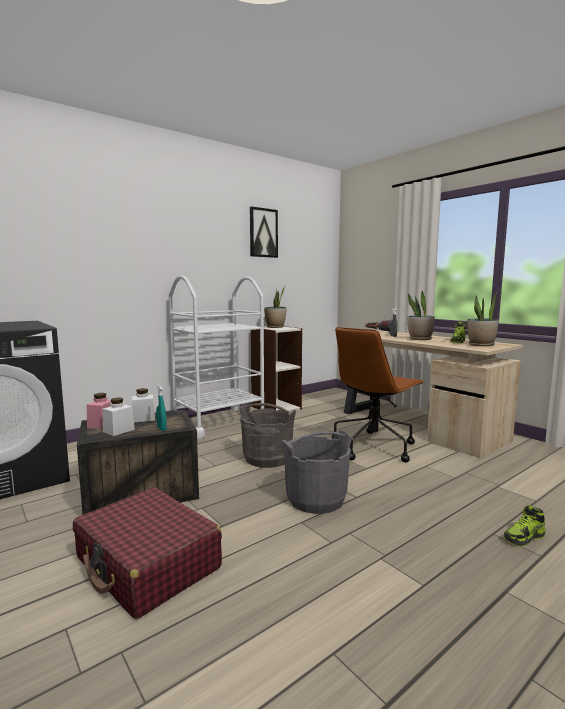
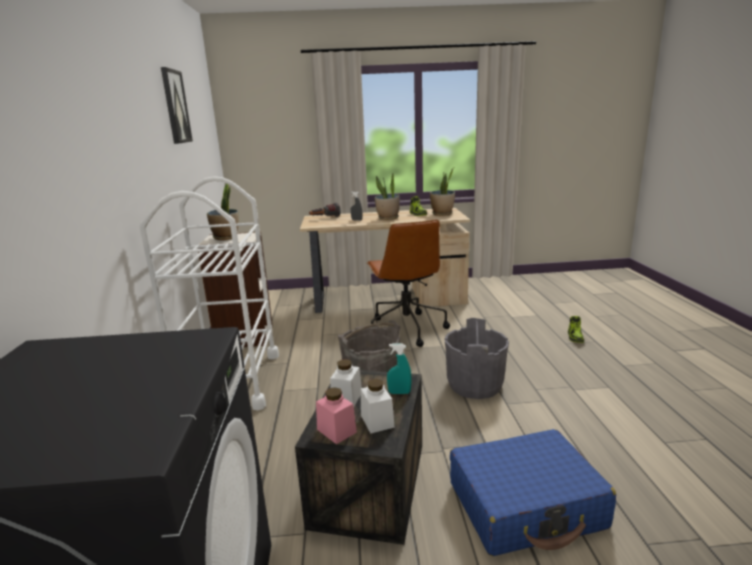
camera: 55 degrees left, 10 degrees up
(148, 563) = (526, 505): red suitcase -> blue suitcase

